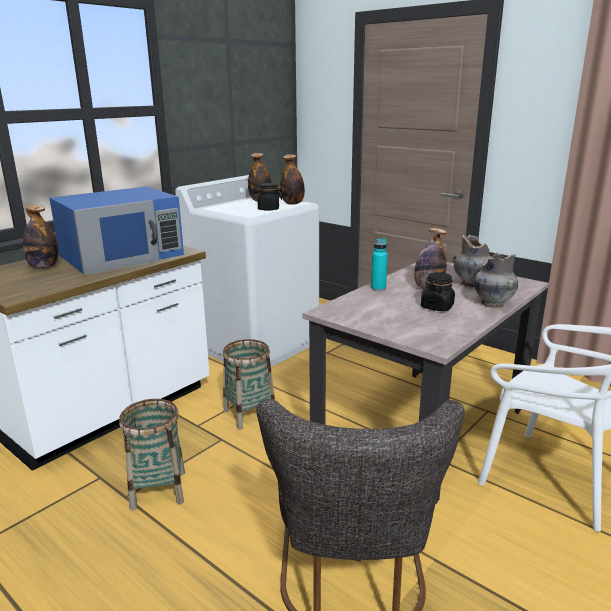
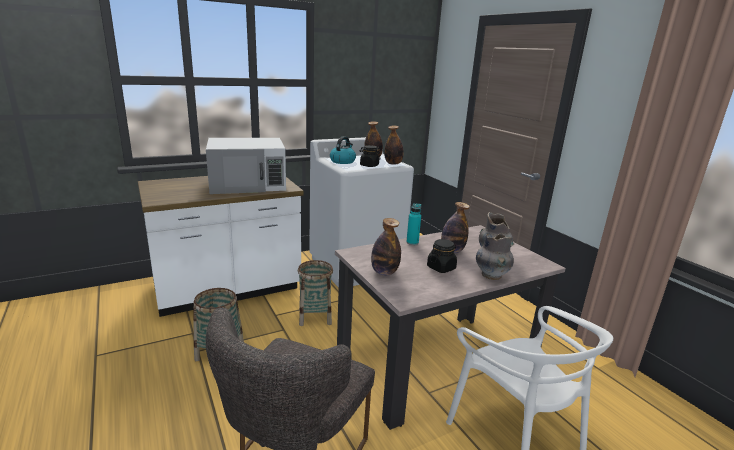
camera: 20 degrees right, 0 degrees up
(43, 267) = (194, 184): bottle -> bottle (384, 272)
(123, 255) = (248, 184): blue microwave -> white microwave
(230, 209) = (342, 161): none -> kettle

